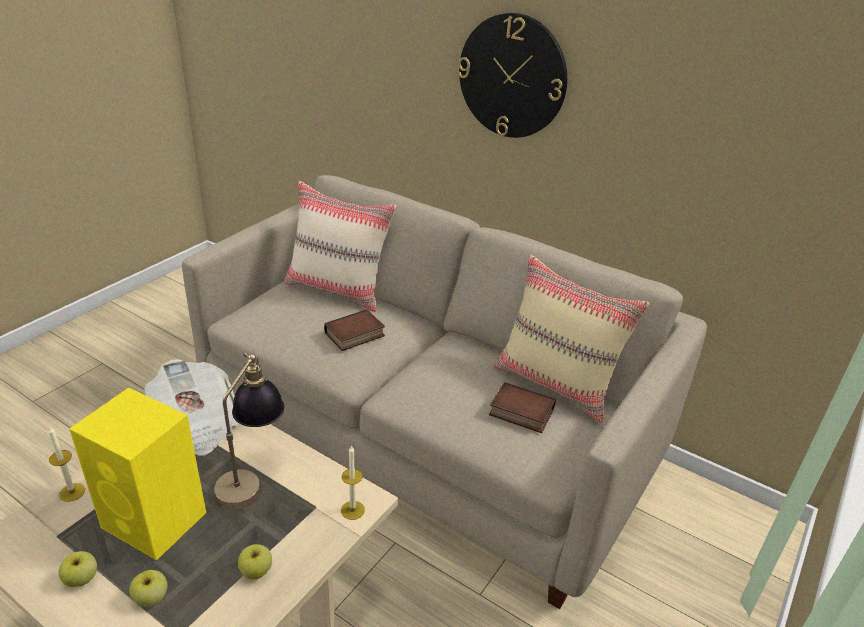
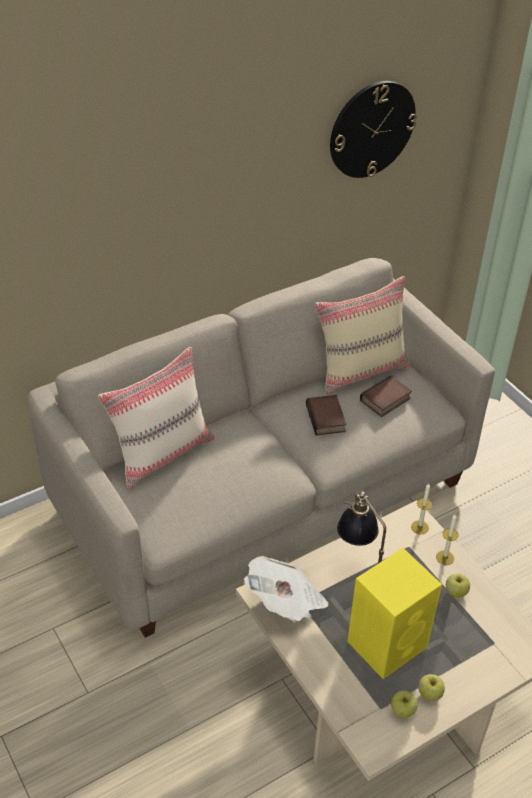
camera: 65 degrees left, 10 degrees up
(72, 492) = (335, 696): candle -> candle (445, 557)
(151, 598) = (460, 653): apple -> apple (402, 710)
(354, 335) = (249, 460): book -> book (327, 419)
(512, 76) = (201, 188): wall clock -> wall clock (371, 129)

